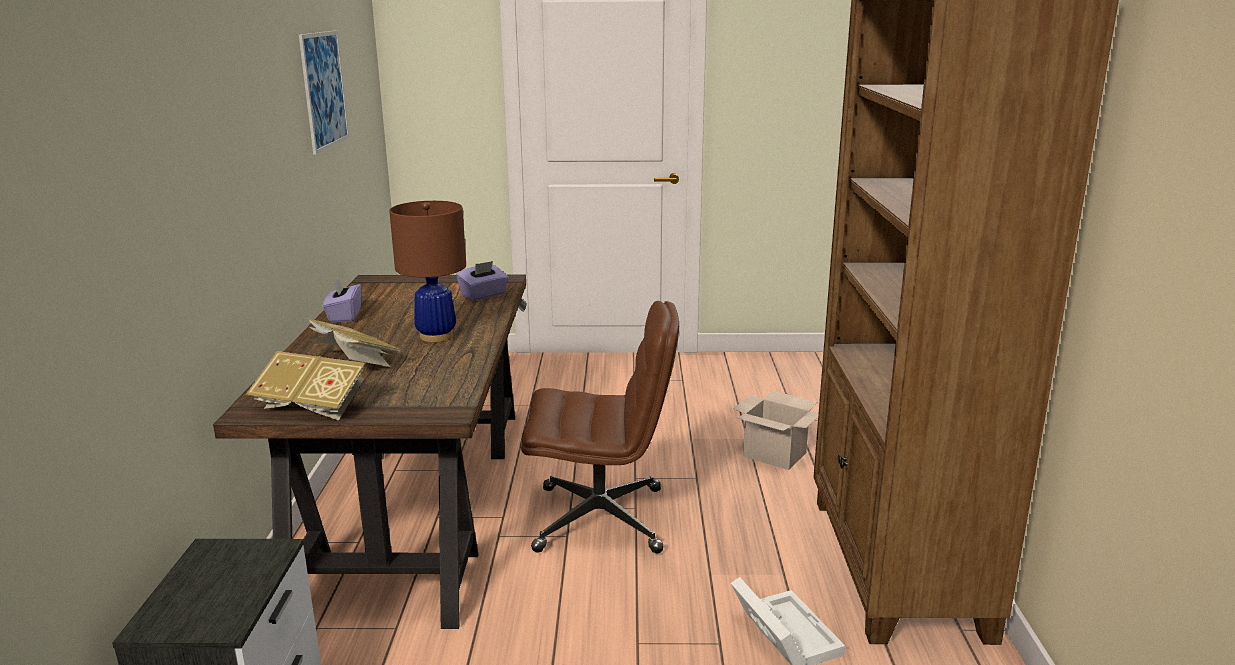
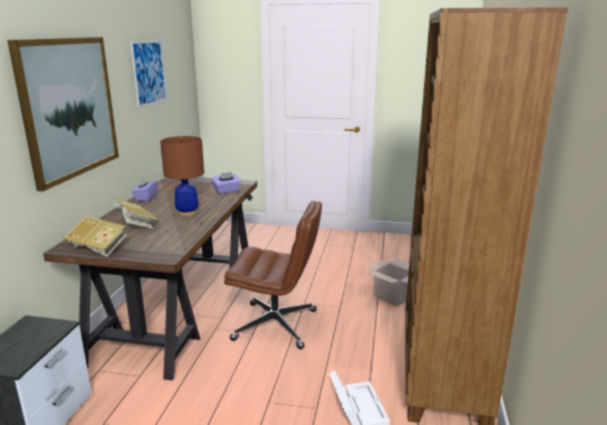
camera: 10 degrees right, 0 degrees up
(228, 158) = (69, 108): none -> picture

